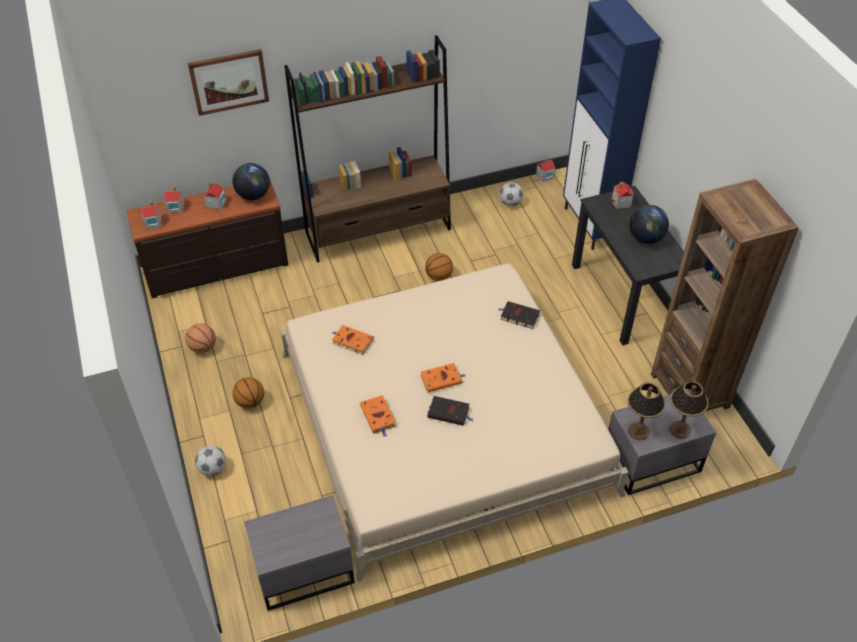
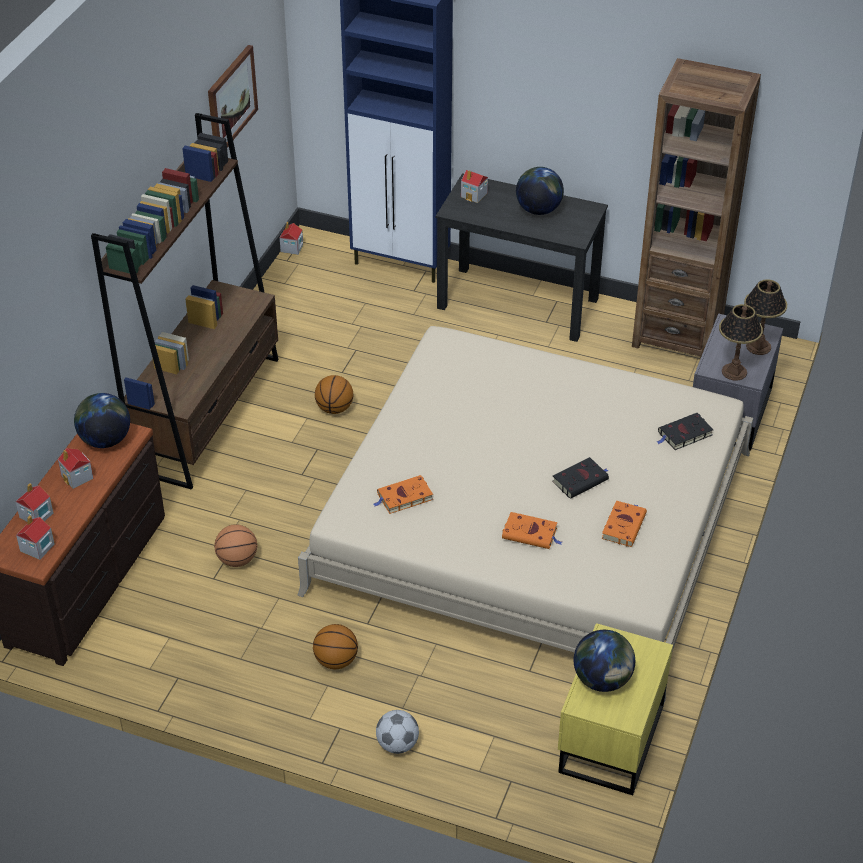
camera: 50 degrees left, 5 degrees down
(203, 347) = (204, 659): basketball -> basketball (237, 560)
(229, 81) = (42, 293): picture -> picture (231, 100)
(287, 527) = (602, 680): none -> globe
(302, 570) = (608, 739): grey nightstand -> yellow nightstand
(442, 379) = (532, 460): orange book -> orange book (623, 525)
(510, 203) = (297, 295): football -> none
(518, 316) = (510, 361): black book -> black book (684, 434)

